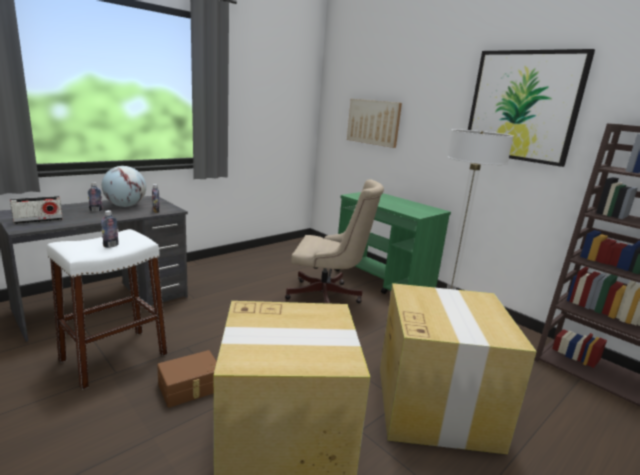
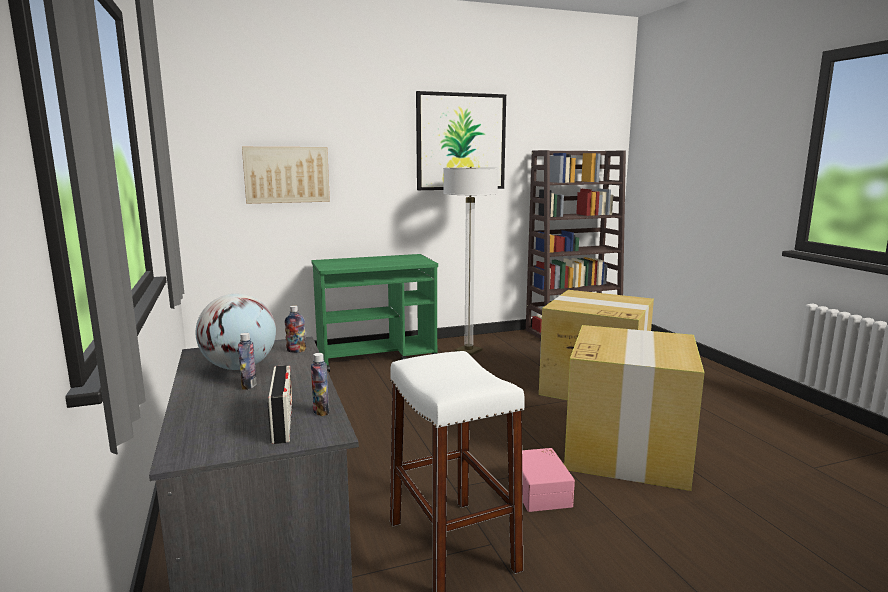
camera: 65 degrees left, 5 degrees down
(111, 246) = (466, 370): bottle -> bottle (321, 411)
(190, 388) = (541, 491): brown storage box -> pink storage box
(328, 297) = (390, 389): beige office chair -> none

